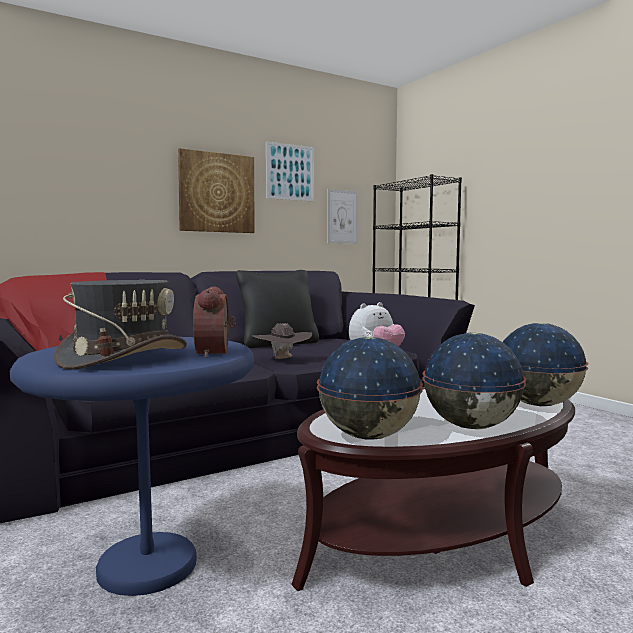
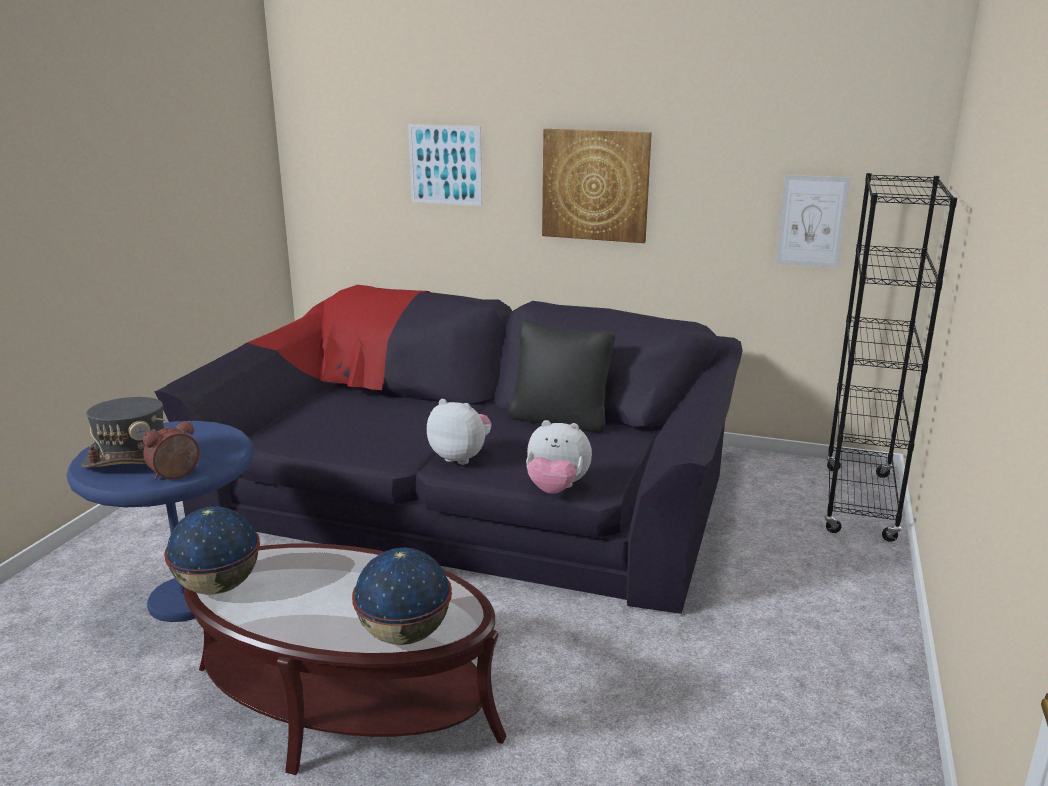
camera: 50 degrees right, 15 degrees up
(282, 360) = (461, 457): brown hat -> plush toy
(290, 172) = (715, 150): picture -> picture (445, 165)
(471, 427) = (285, 620): globe -> none

